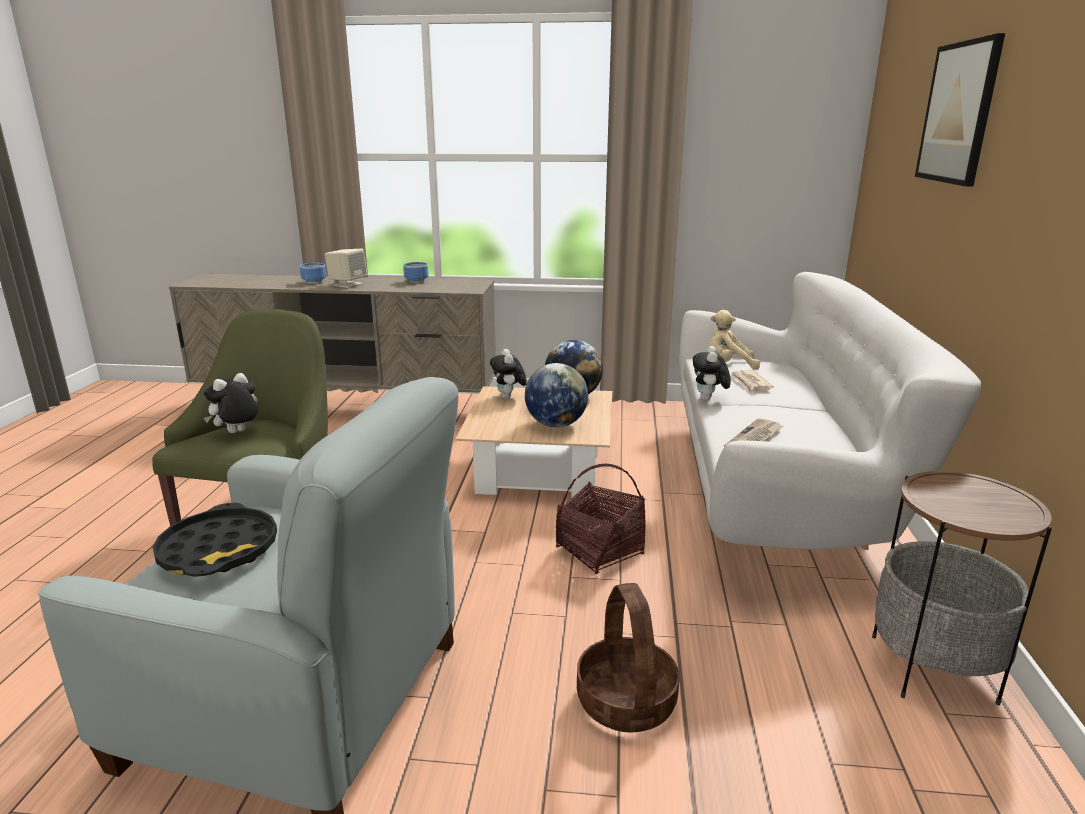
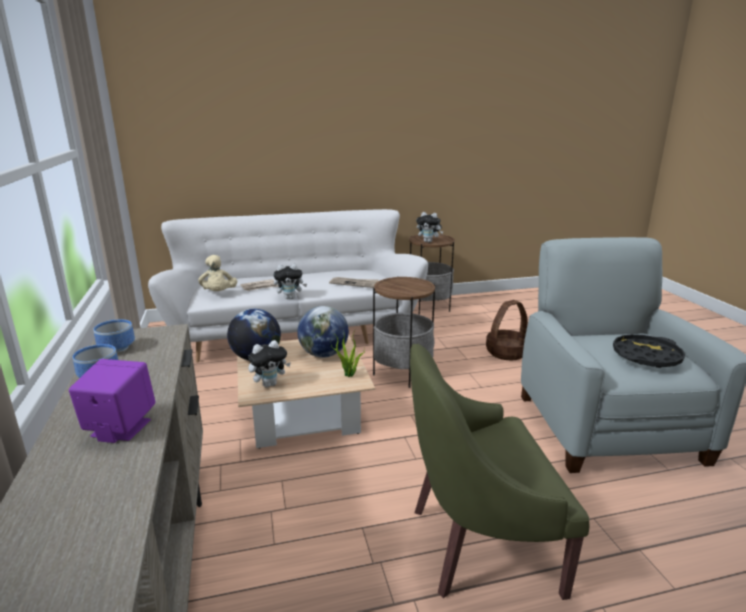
camera: 110 degrees left, 0 degrees up
(237, 433) = (510, 459): plush toy -> plush toy (429, 241)
(314, 281) = (81, 478): bowl -> bowl (115, 348)
(348, 284) = (120, 428): beige speaker -> purple speaker
(493, 430) = (349, 375): none -> potted plant
(600, 551) = (402, 372): basket -> side table
(958, 113) = (275, 104): picture -> none

